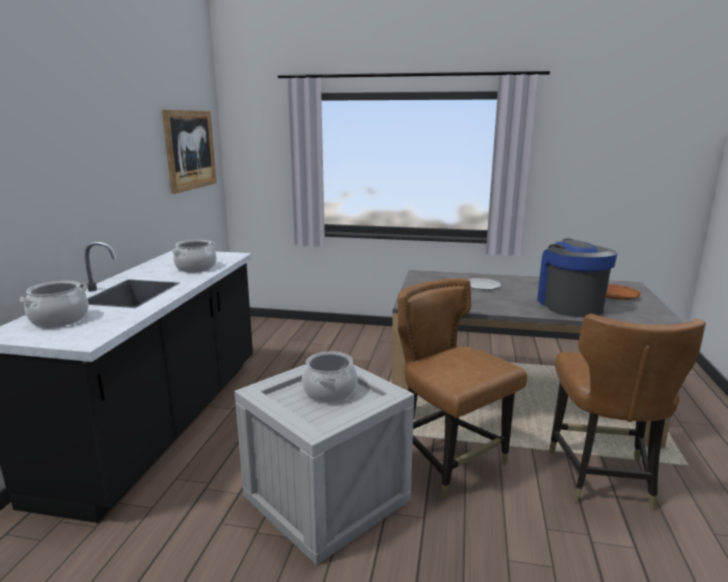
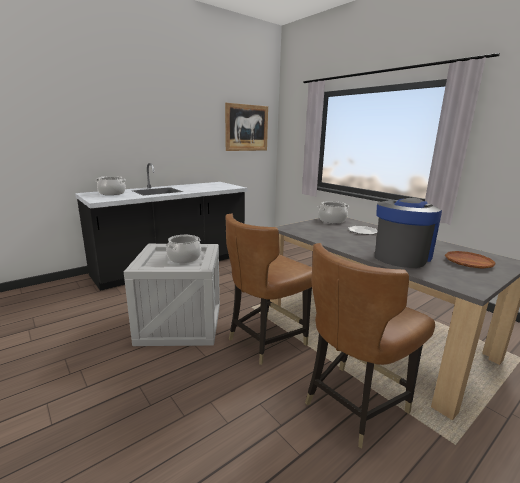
camera: 40 degrees right, 0 degrees up
(196, 268) = (206, 188): cooking pot -> cooking pot (332, 220)
(450, 461) = (266, 340): brown chair -> brown chair turned 135 degrees counterclockwise

